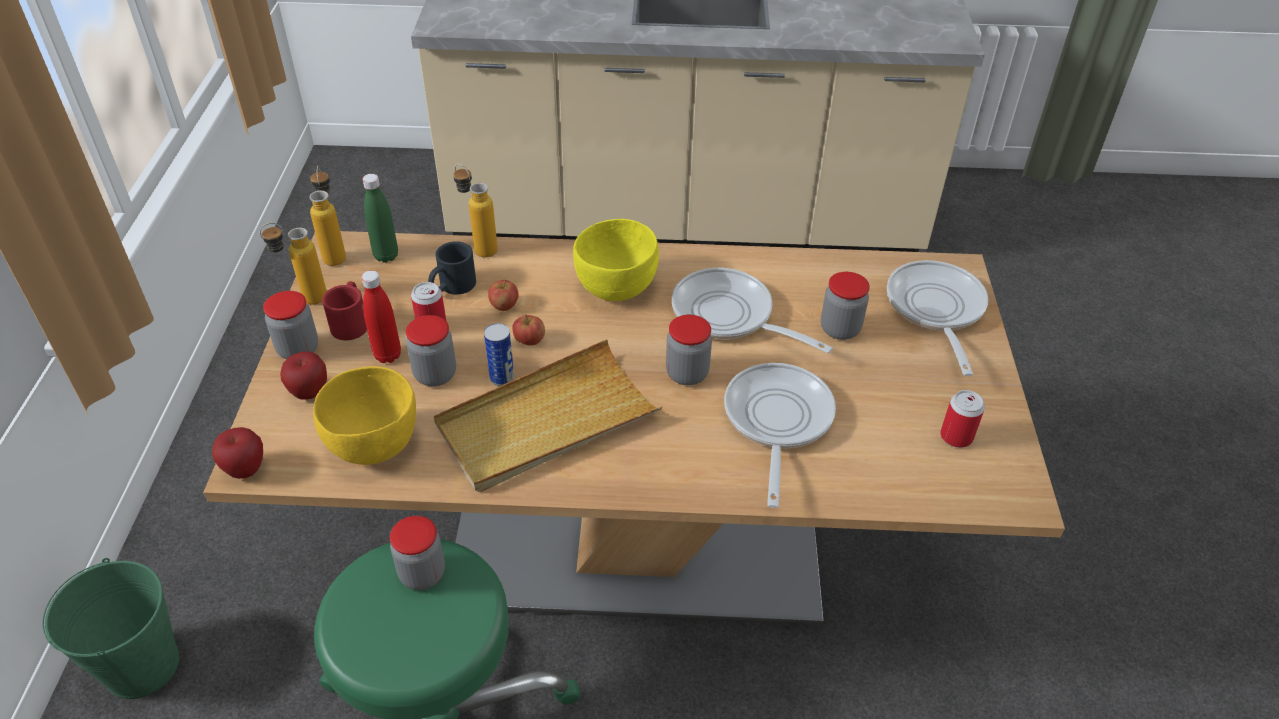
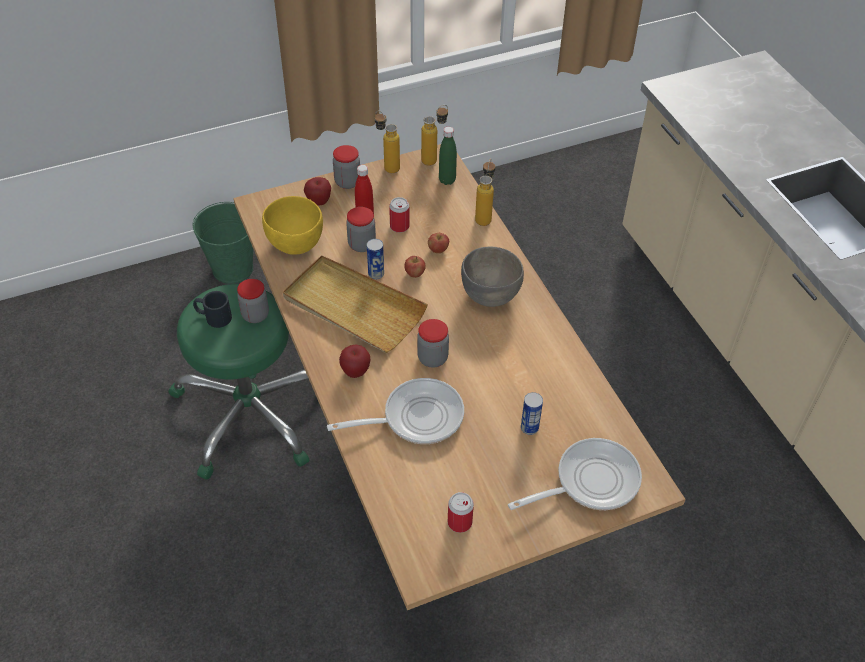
camera: 65 degrees right, 5 degrees up
(245, 470) = (254, 205): apple -> apple (355, 372)
(351, 321) = (382, 192): red mug -> none
(452, 287) = (439, 220): black mug -> black mug (213, 317)
(617, 288) = (490, 296): yellow bowl -> grey bowl
(729, 316) = (502, 362): frying pan -> none
(840, 329) = (529, 428): jar -> can

